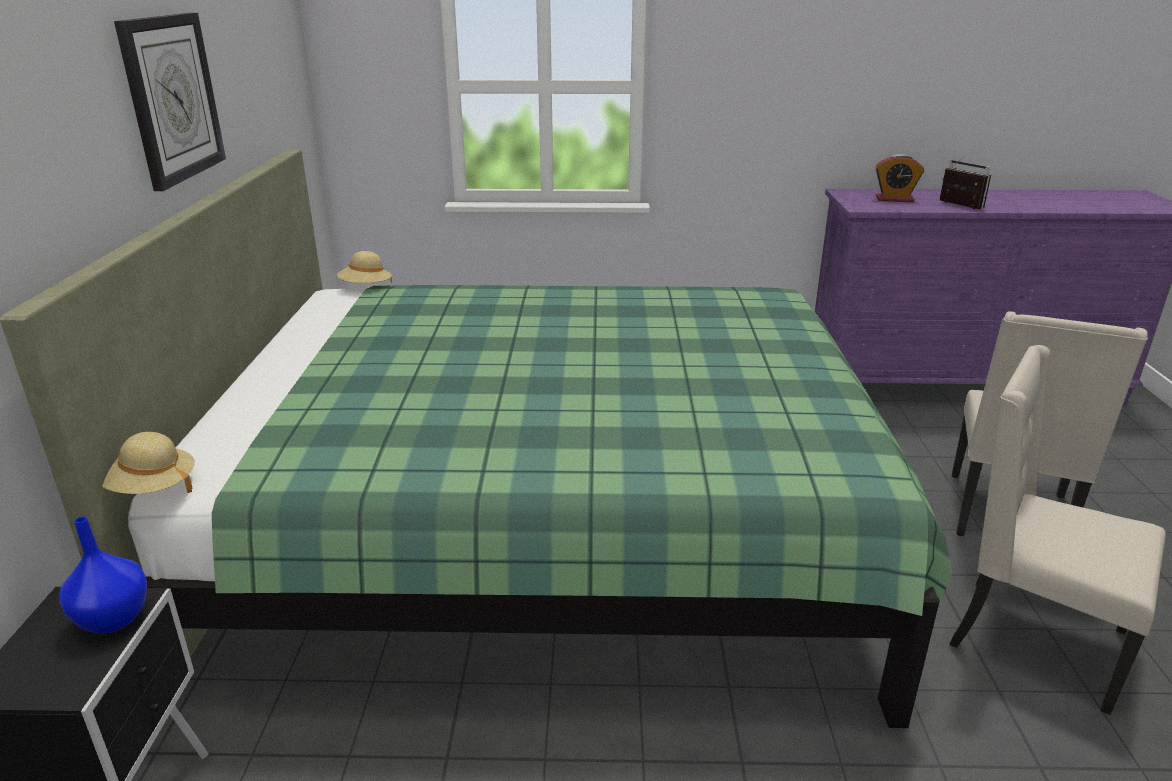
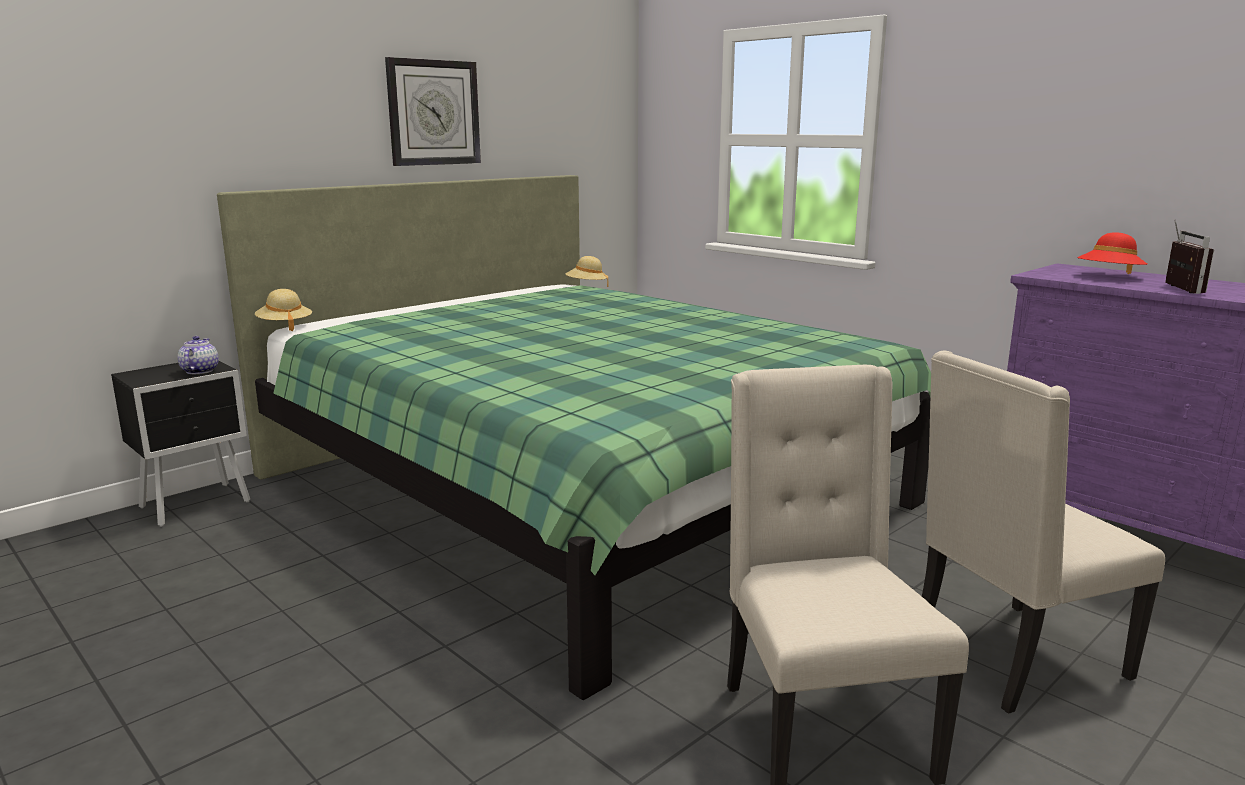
camera: 45 degrees right, 10 degrees down
(112, 620) = (199, 371): blue vase -> teapot
(894, 199) = (1109, 276): alarm clock -> red hat

